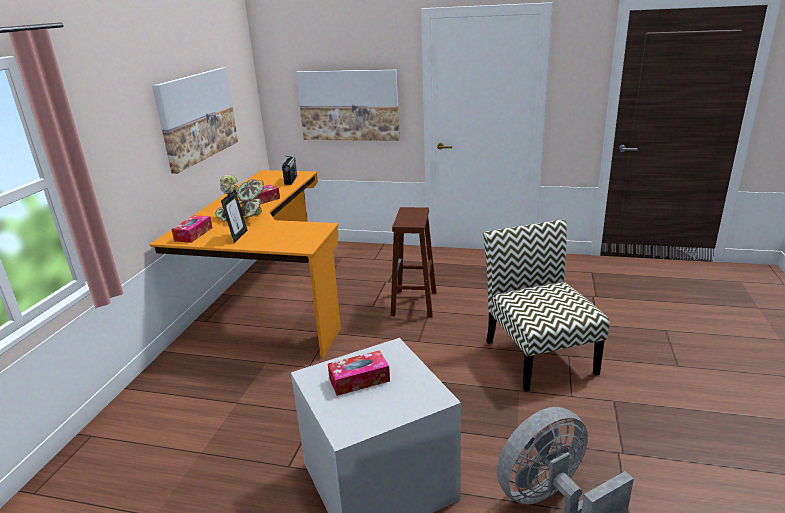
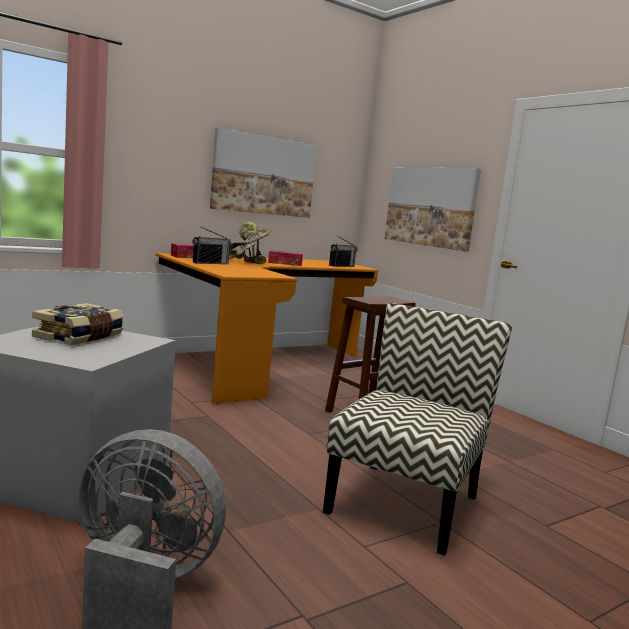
camera: 40 degrees right, 15 degrees down
(238, 236) = (210, 263): picture frame -> radio
(359, 380) = (80, 337): tissue box -> book

